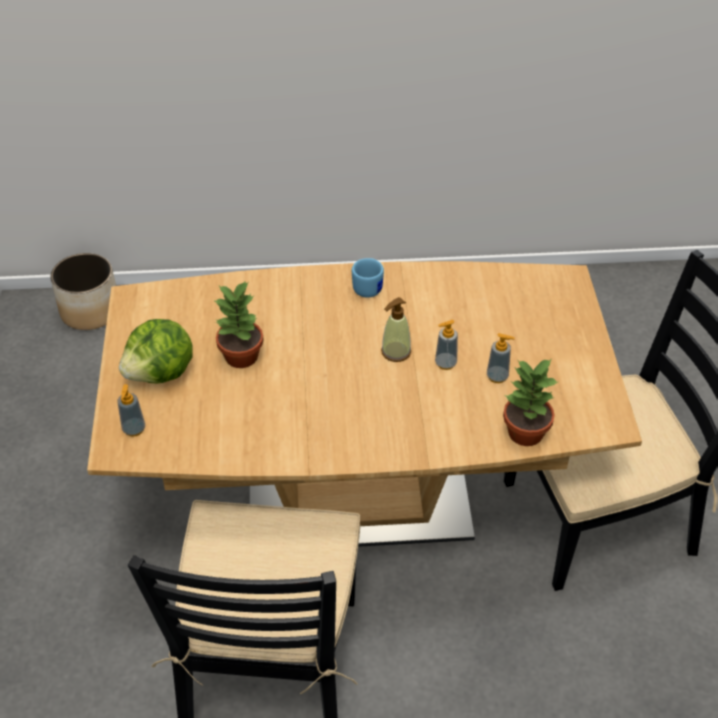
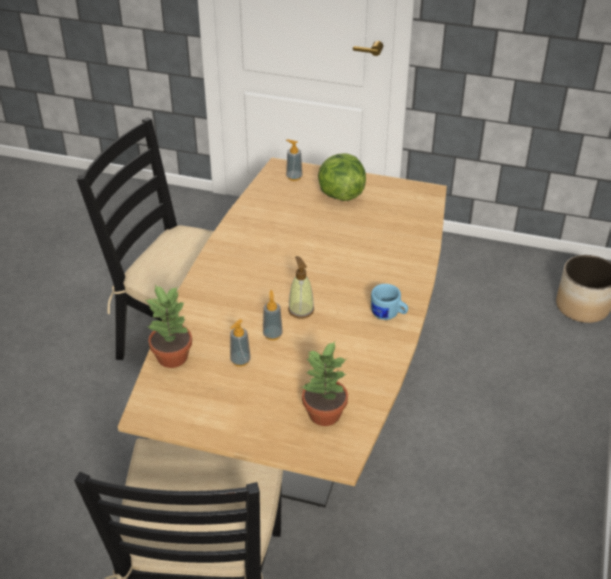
camera: 110 degrees right, 5 degrees down
(242, 357) = (338, 232): potted plant -> potted plant (323, 414)

